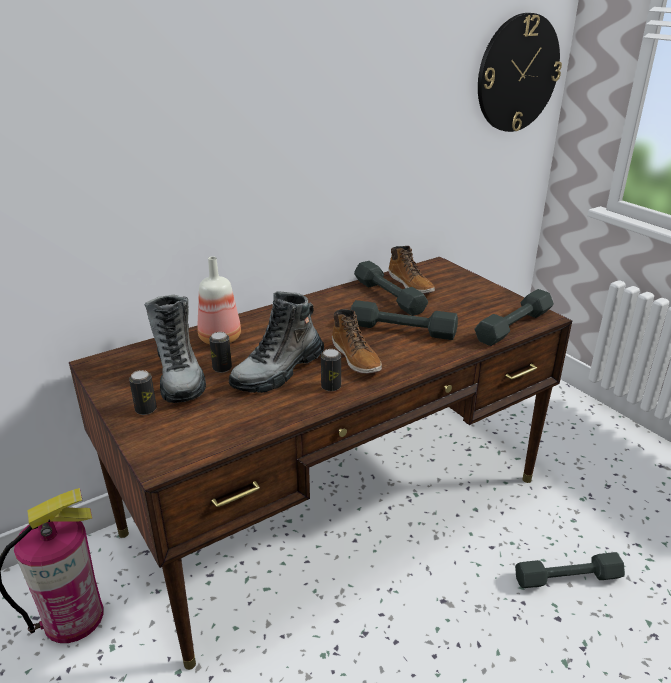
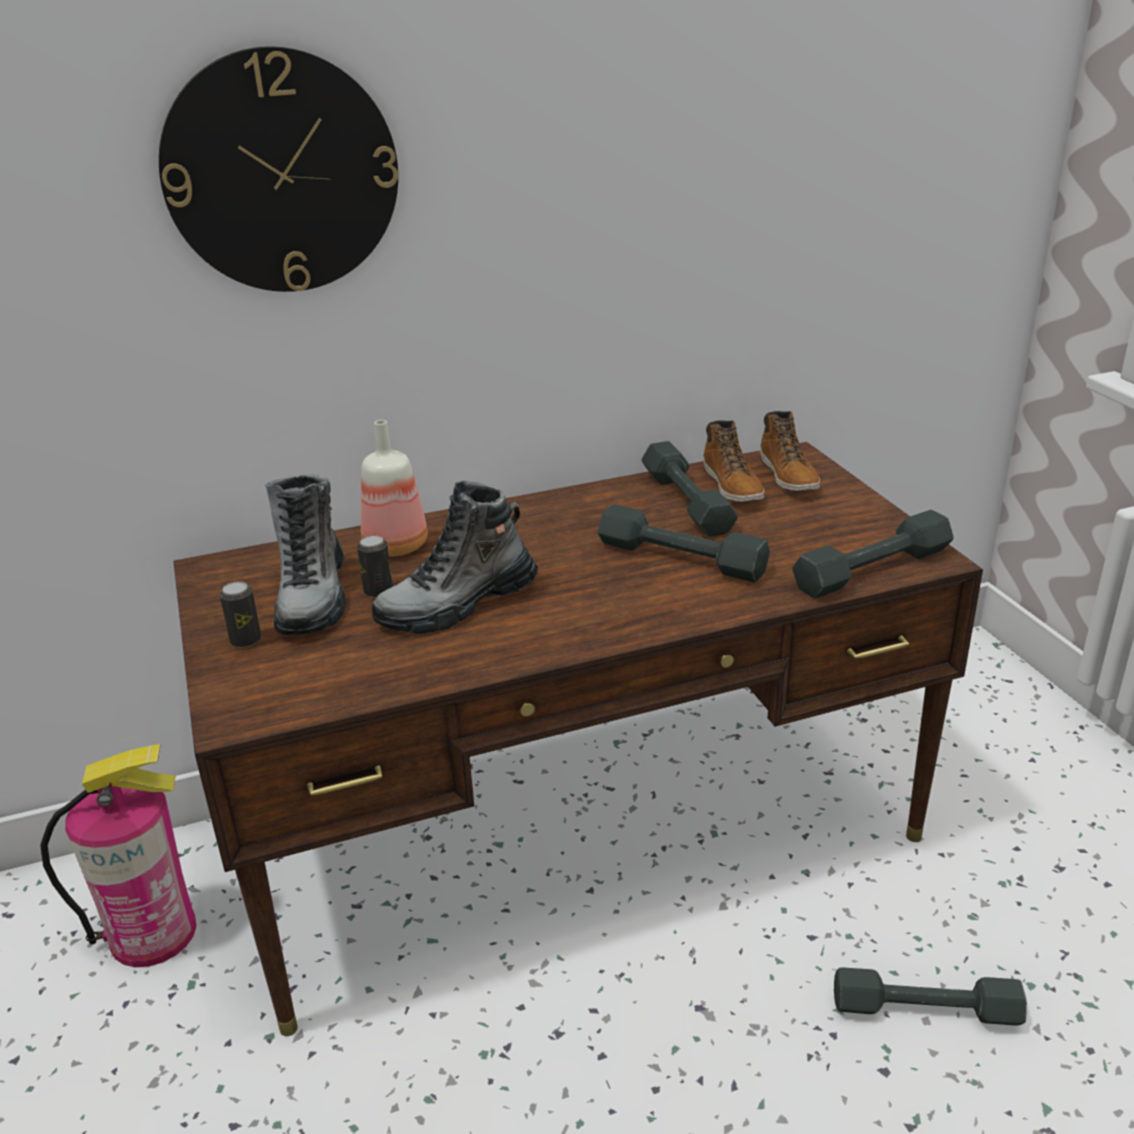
camera: 15 degrees right, 0 degrees up
(331, 386) = (525, 636): can -> none
(356, 358) = (586, 596): boot -> boot (789, 475)
(517, 74) = (962, 135): wall clock -> wall clock (281, 173)

